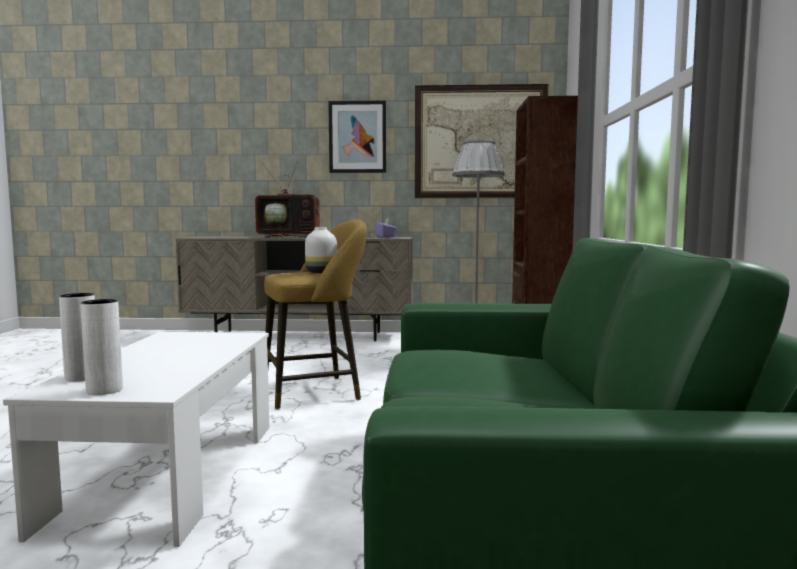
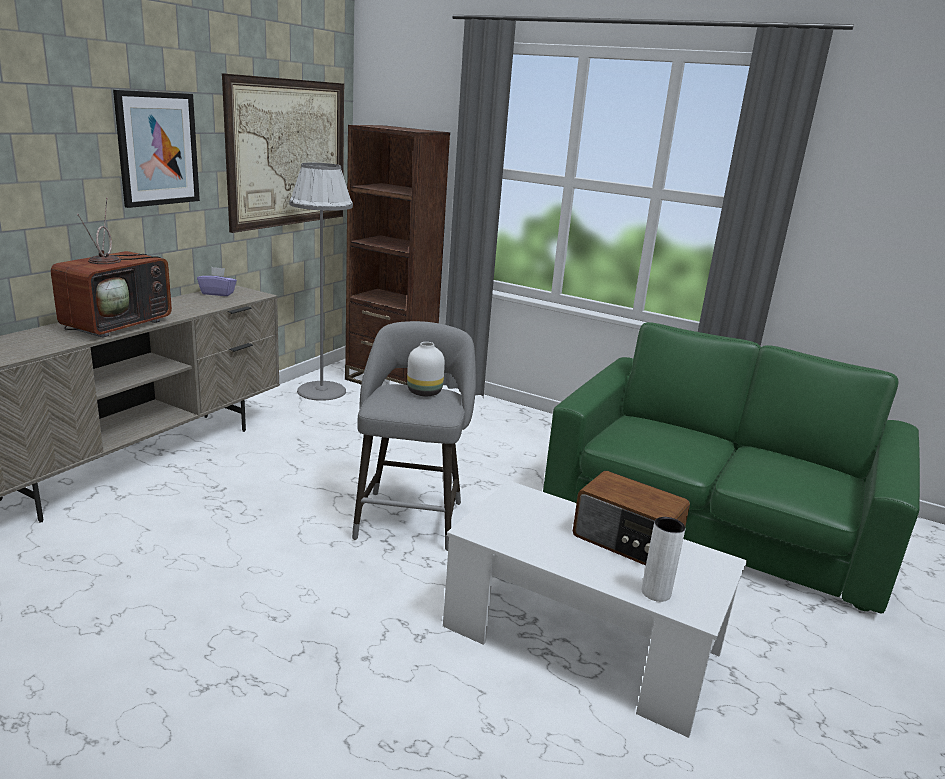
camera: 65 degrees left, 15 degrees up
(104, 390) = (706, 584): white vase -> none
(179, 364) = (626, 541): none -> radio
(316, 392) = (410, 516): yellow stool -> grey stool

